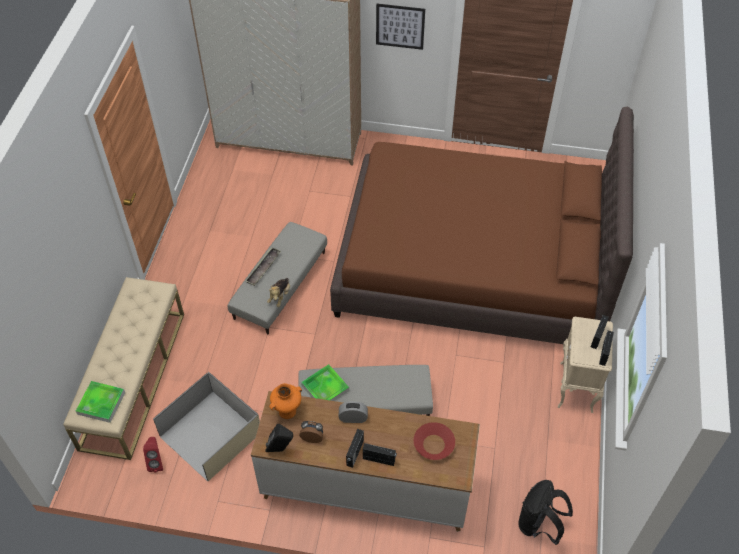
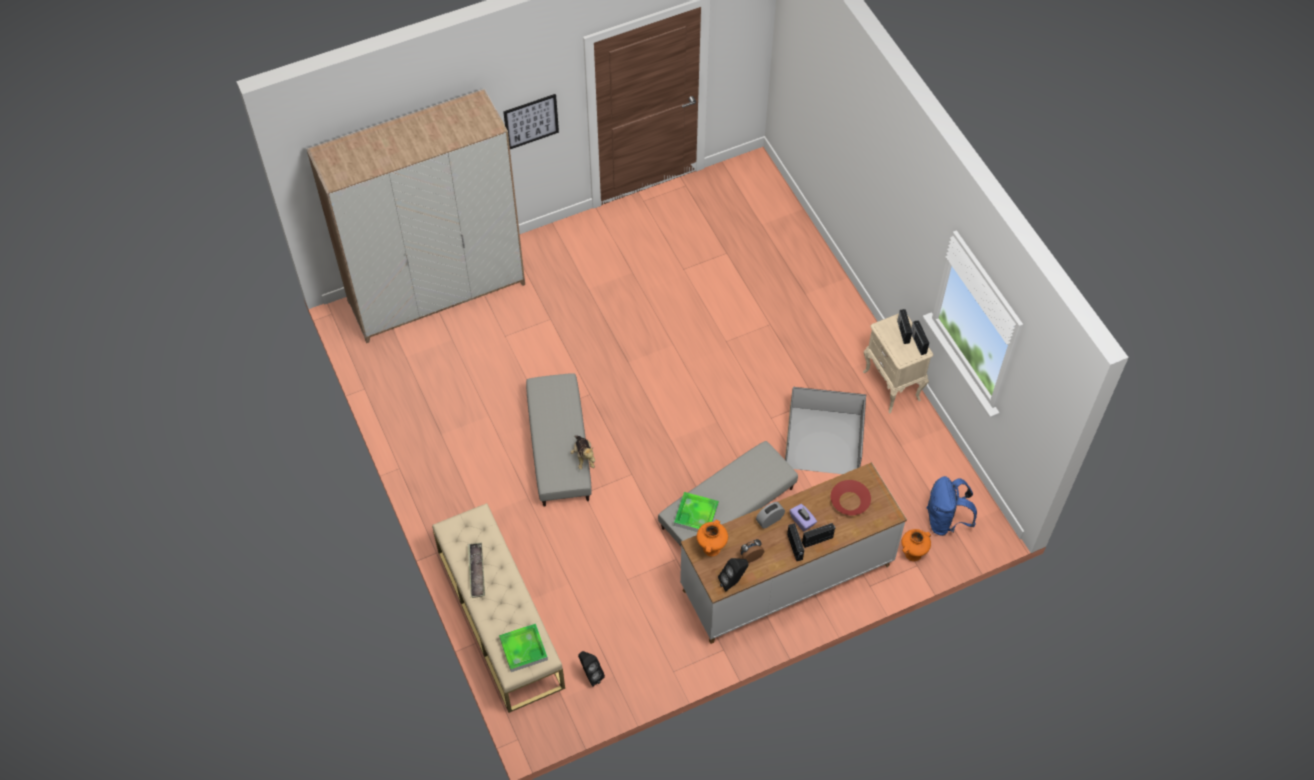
camera: 35 degrees left, 5 degrees up
(157, 462) = (590, 675): red speaker -> black speaker
(209, 433) = (615, 621): beige storage box -> beige storage box (822, 440)
(263, 268) = (544, 439): tray -> tray (476, 572)
(379, 436) = (802, 521): none -> purple tissue box
(473, 265) = (721, 324): brown bed -> none
(489, 534) = (913, 553): none -> orange vase
(539, 524) = (945, 520): black backpack -> blue backpack

